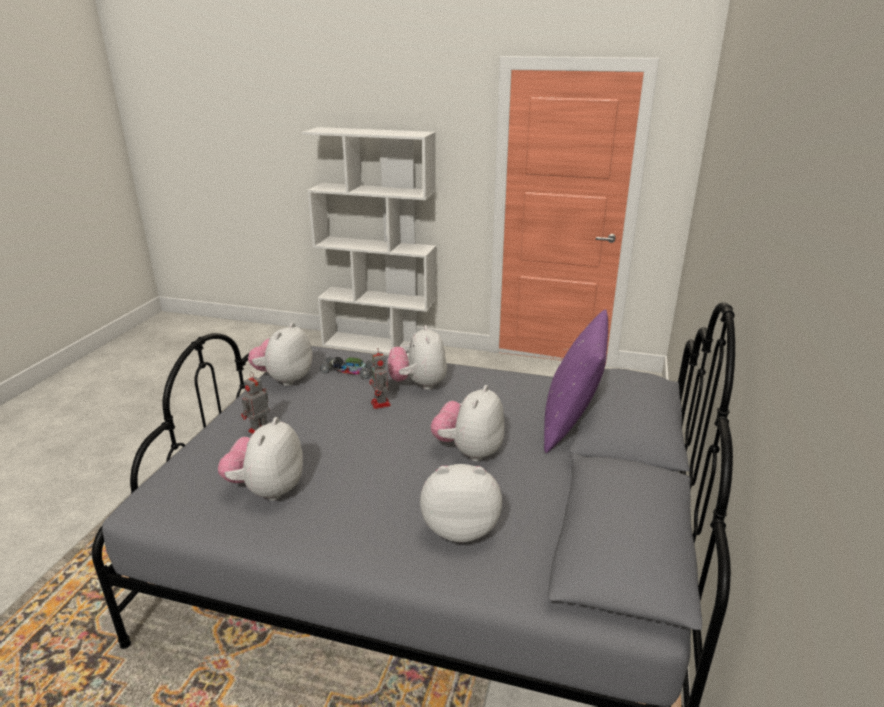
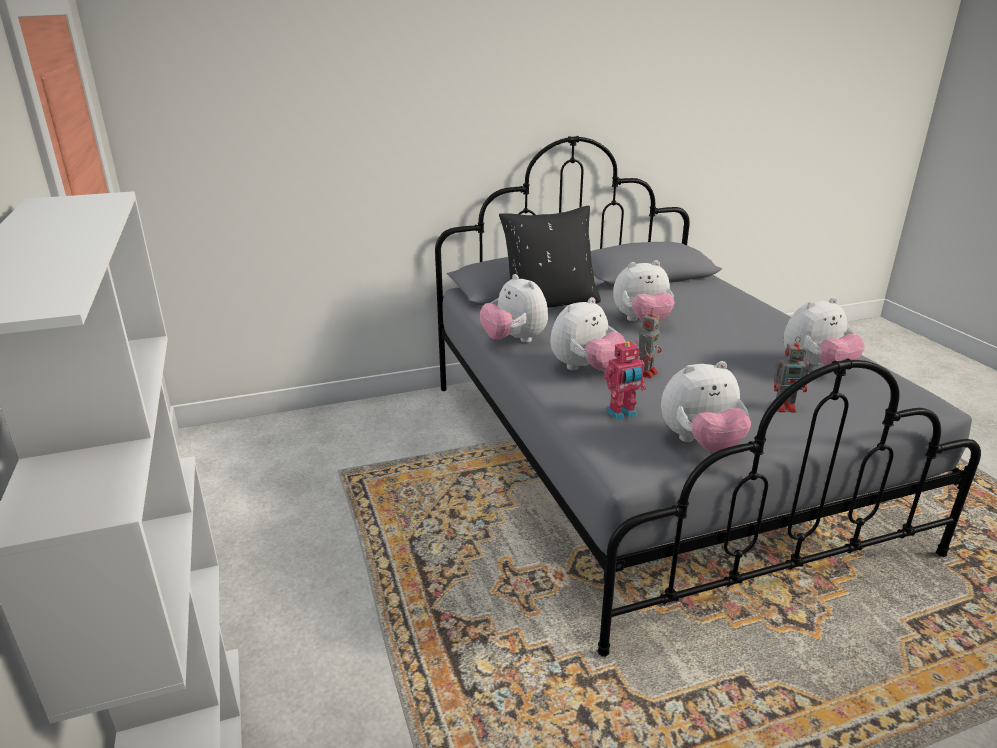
camera: 125 degrees left, 0 degrees up
(348, 371) = (622, 414): toy car -> toy robot
(460, 527) = (712, 305): plush toy -> plush toy (514, 340)
(570, 424) = (549, 303): purple pillow -> black pillow

